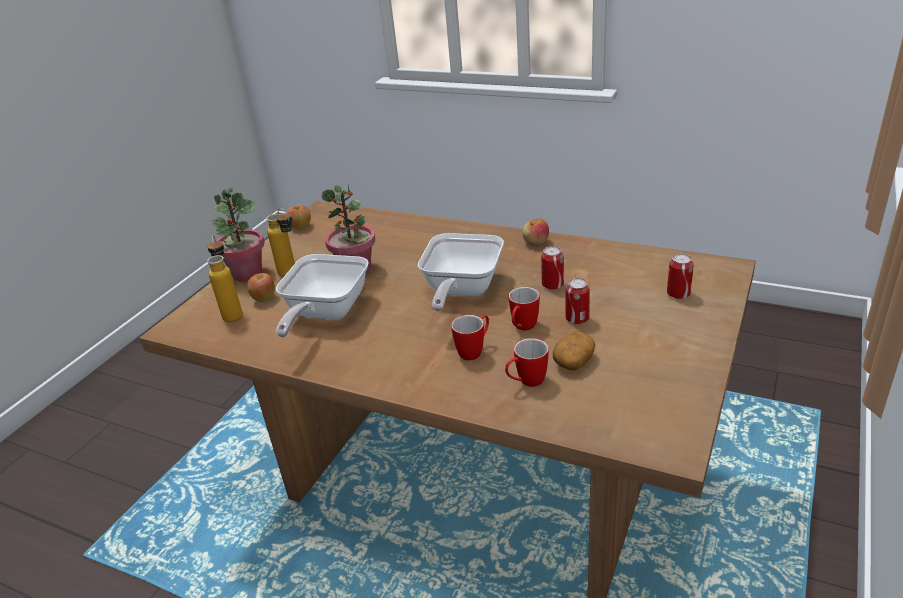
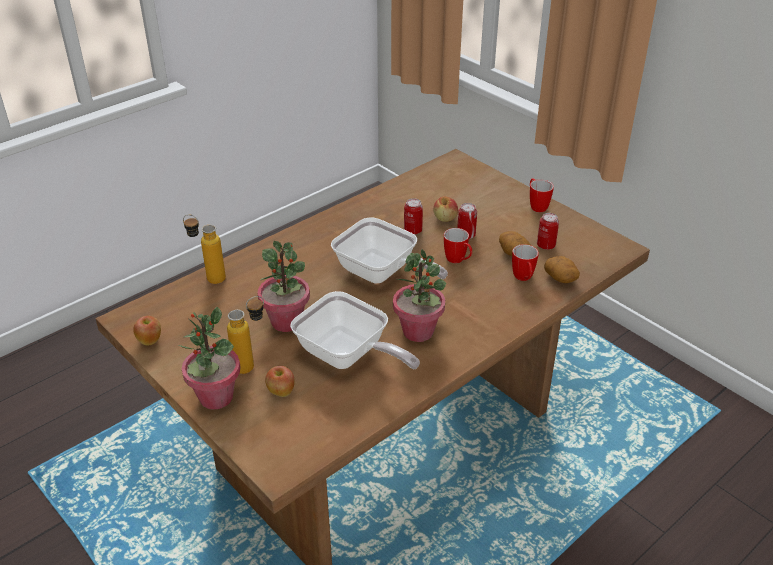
camera: 70 degrees left, 5 degrees up
(233, 312) = (288, 418): bottle -> bottle (209, 278)
(383, 340) = (418, 331): none -> potted plant
(474, 351) = (470, 290): mug -> mug (536, 206)
(536, 242) = (342, 217): apple -> apple (445, 218)
(553, 411) = (561, 278): none -> potato
(678, 294) = (470, 188): can -> can (546, 245)

